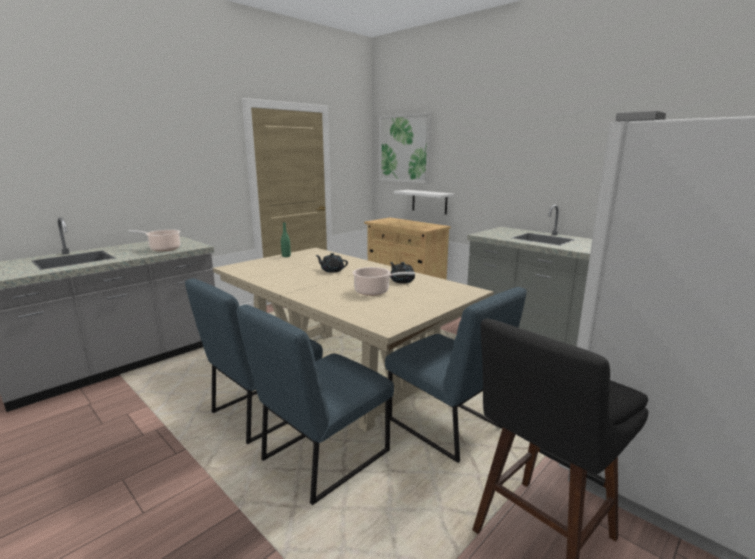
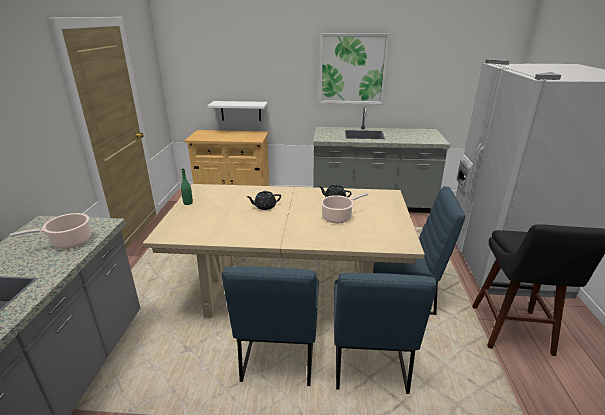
camera: 40 degrees left, 10 degrees up
(404, 148) = (204, 60): picture -> picture (352, 69)

